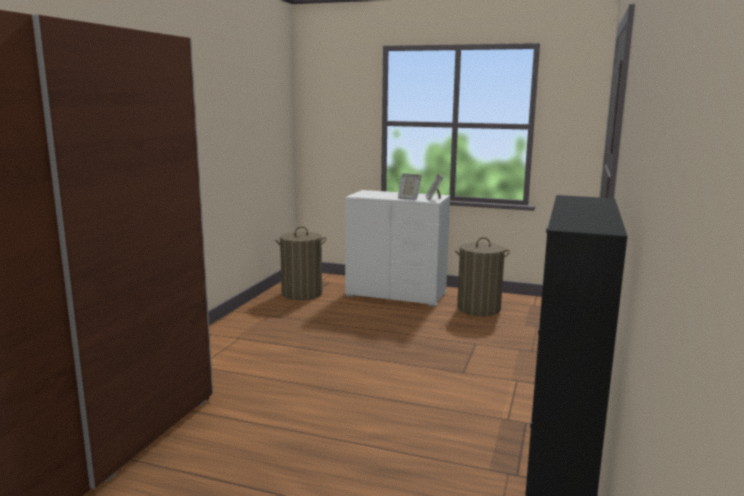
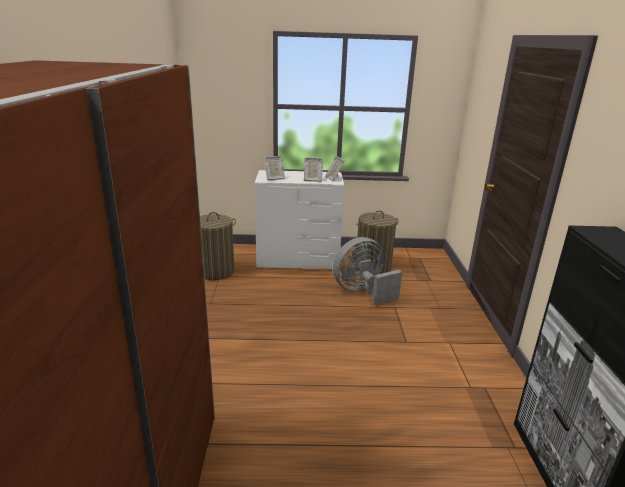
camera: 20 degrees left, 10 degrees up
(369, 195) = (274, 178): none -> picture frame
(448, 326) = (362, 291): none -> grey fan

